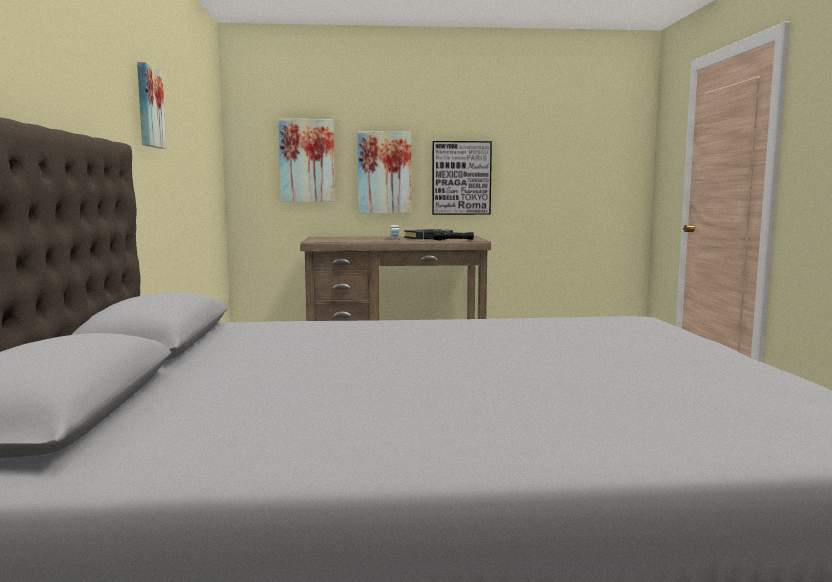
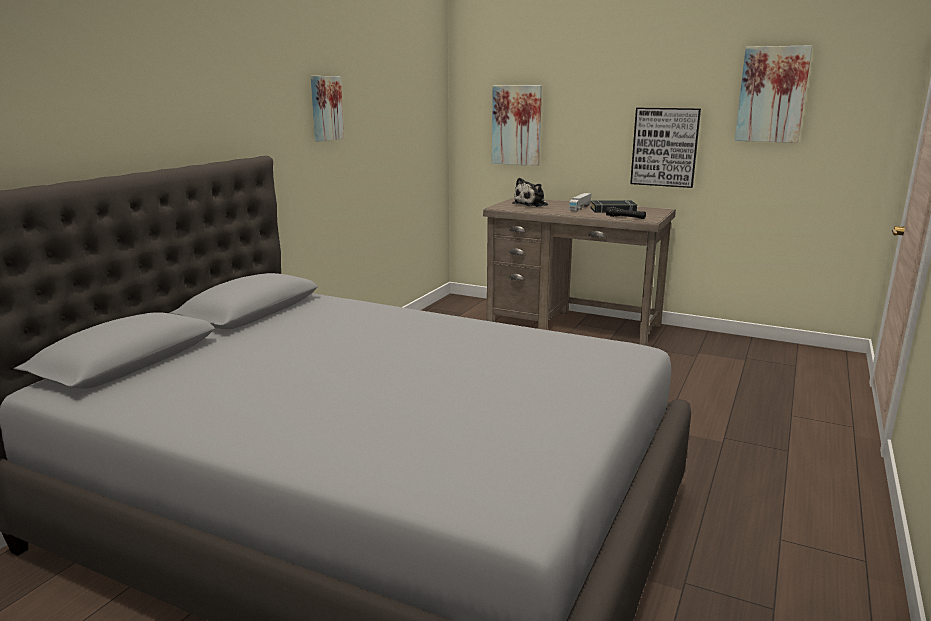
camera: 30 degrees right, 10 degrees up
(343, 238) = (532, 204): none -> plush toy
(384, 172) = (587, 139): picture -> picture (772, 94)

